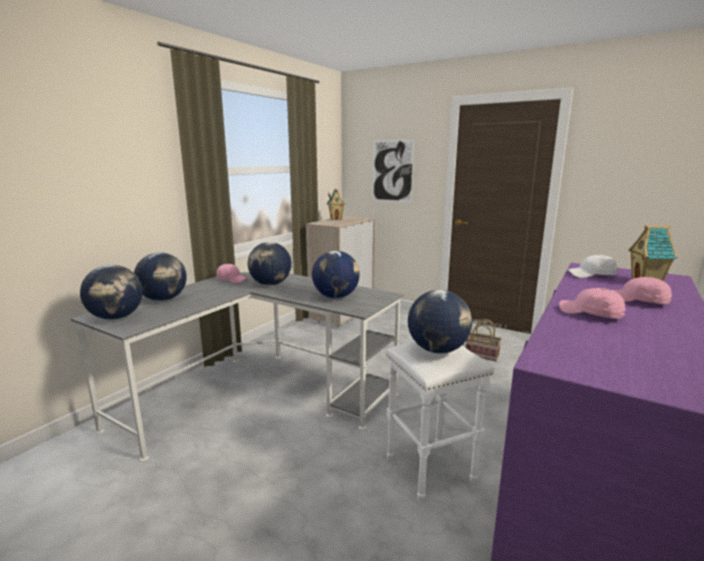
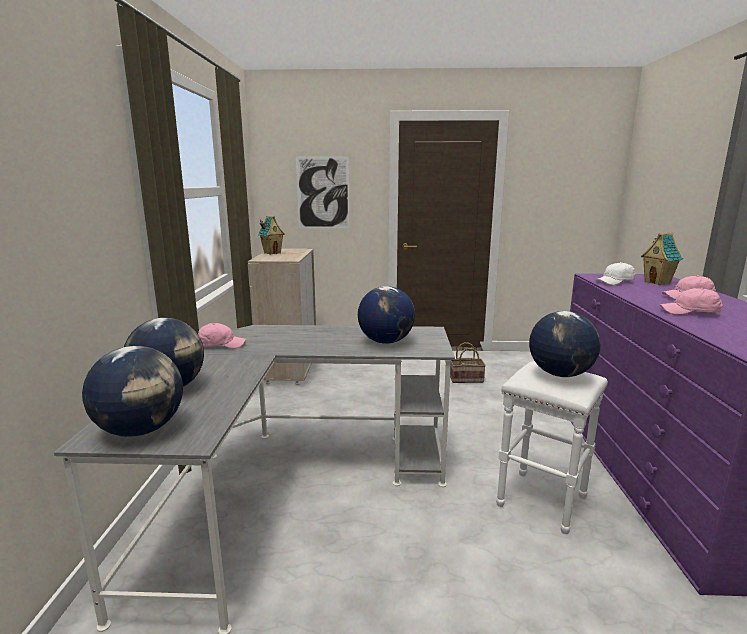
camera: 30 degrees left, 0 degrees up
(271, 284) = (284, 341): globe -> none

